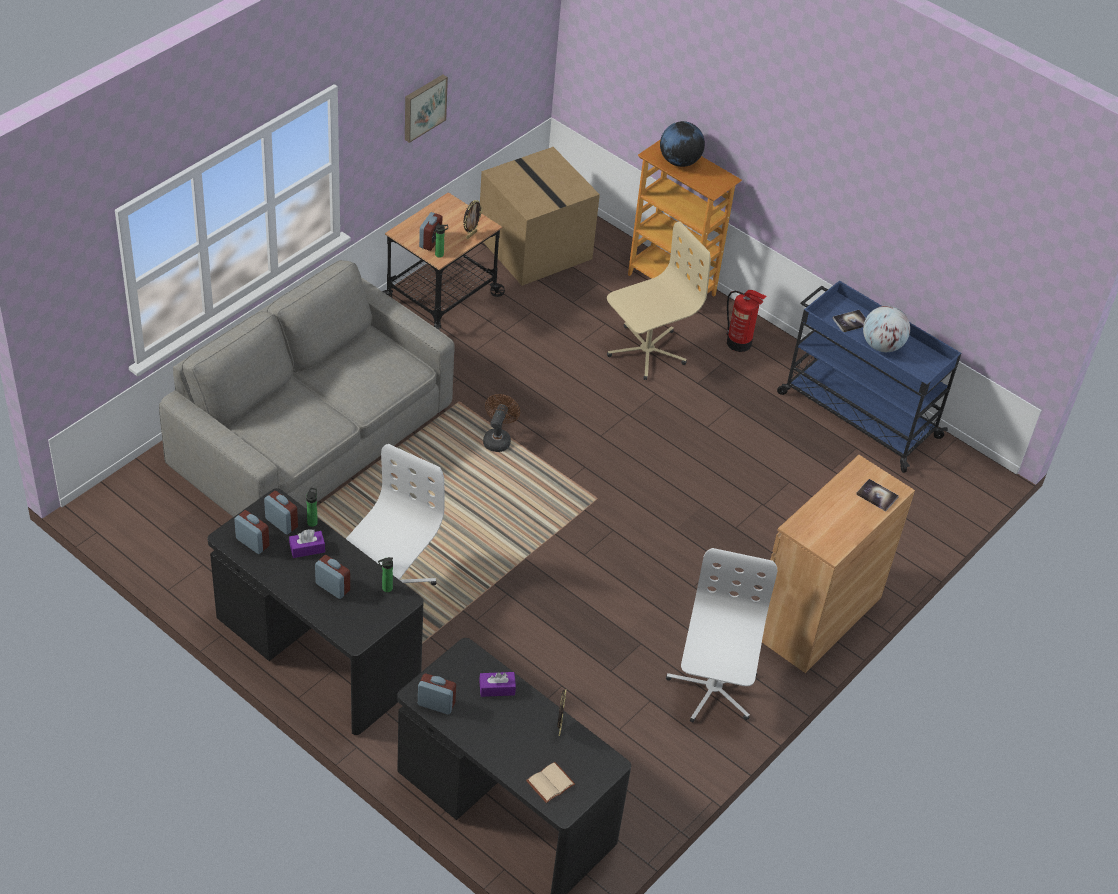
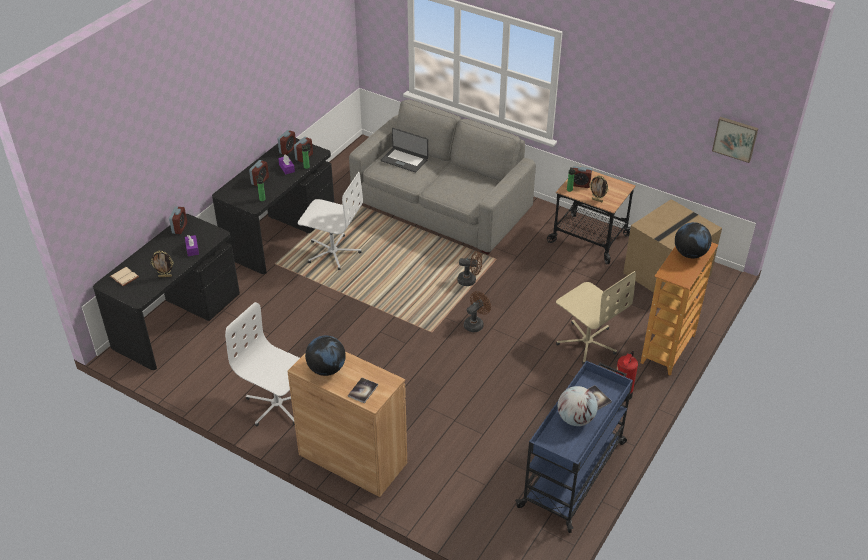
camera: 85 degrees right, 5 degrees down
(274, 423) = (404, 160): none -> laptop
(423, 107) = (631, 108): picture -> picture (735, 138)
(589, 450) = (475, 324): none -> brown fan
(712, 689) = (277, 405): white office chair -> white office chair turned 150 degrees counterclockwise
(836, 526) = (327, 369): none -> globe

